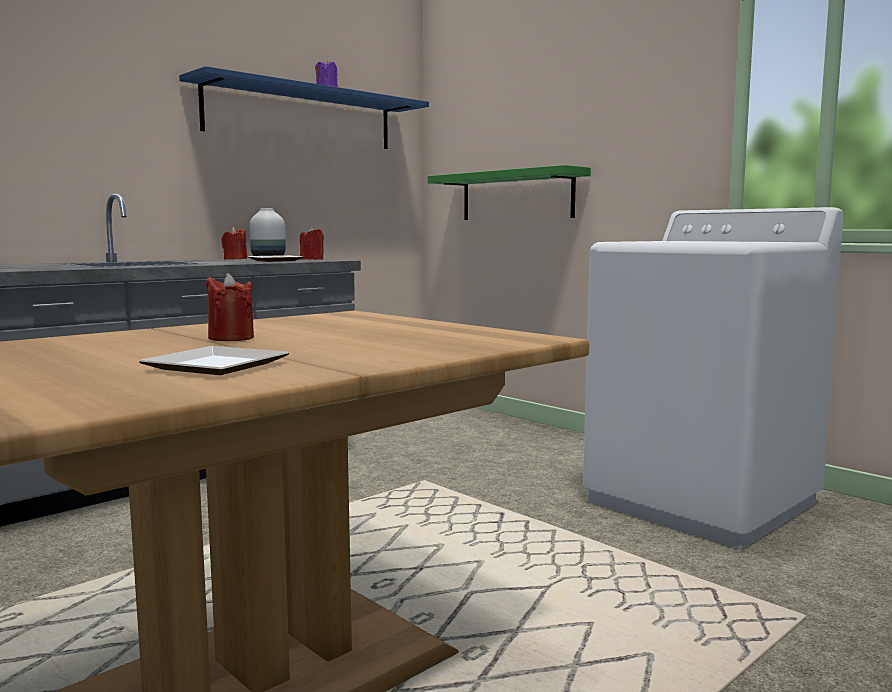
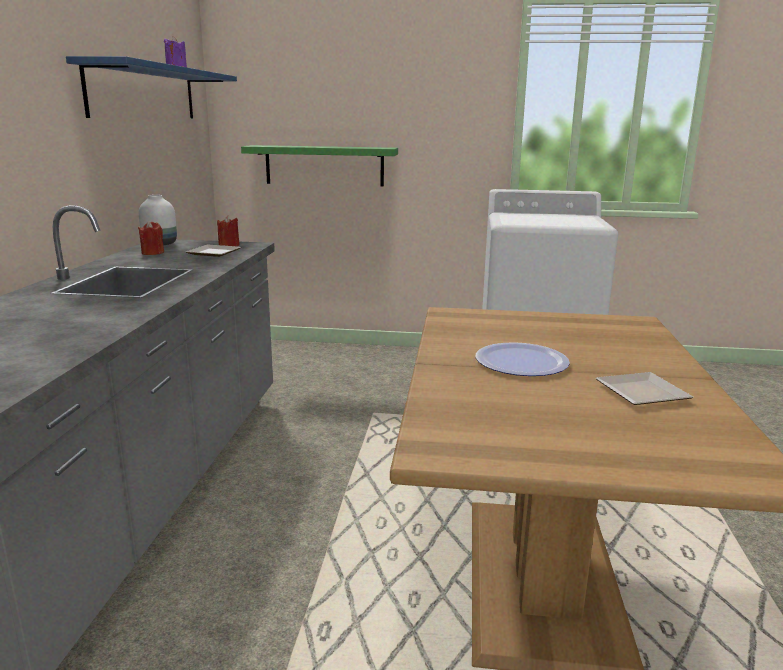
camera: 40 degrees left, 10 degrees up
(231, 338) = (521, 362): red candle -> plate

